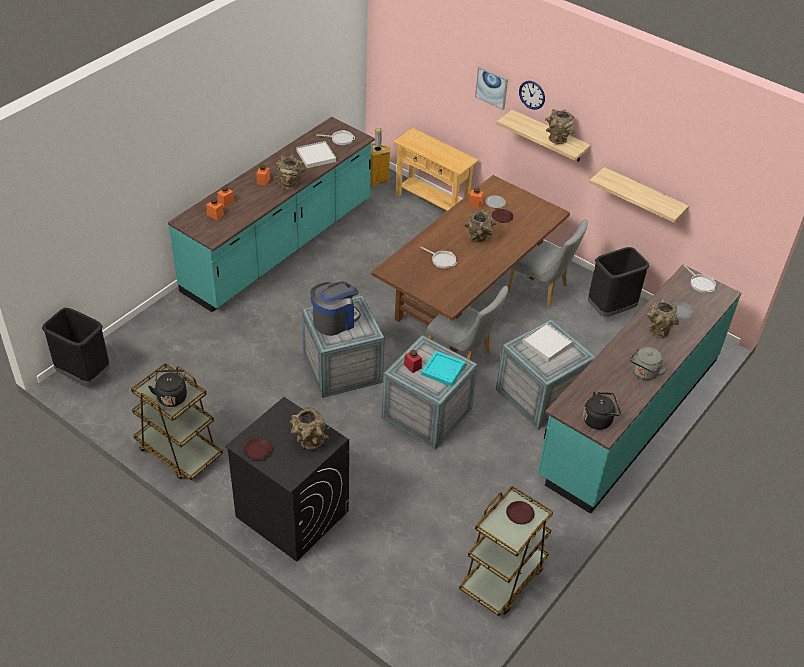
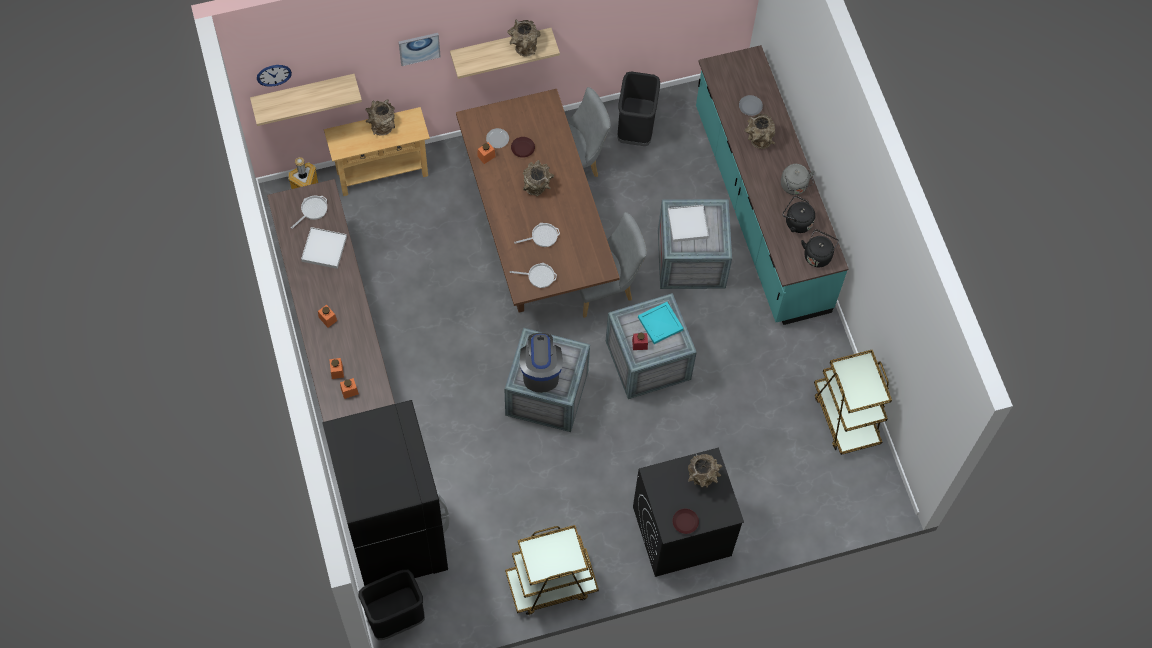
camera: 55 degrees left, 20 degrees up
(153, 342) = (395, 535): none -> black fridge
(172, 396) = (559, 555): black kettle -> black kettle (796, 222)
(290, 184) = (351, 298): brown vase -> brown vase (382, 126)
(519, 515) = (857, 373): brown plate -> none
(532, 95) = (471, 29): wall clock -> wall clock (274, 75)
(643, 195) = (620, 29): shelf -> shelf (303, 92)
(701, 283) = (730, 65): frying pan -> frying pan (539, 276)

